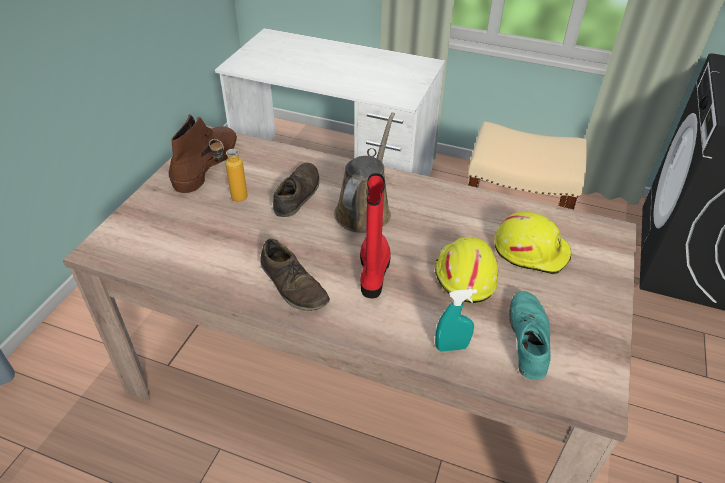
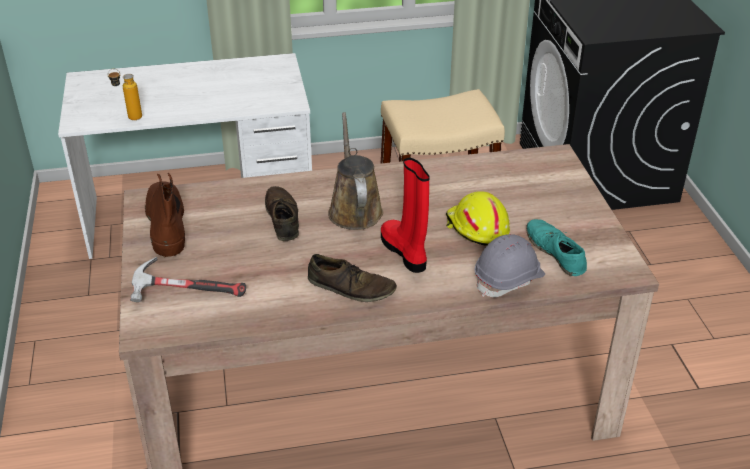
camera: 30 degrees left, 5 degrees down
(159, 231) = (186, 294): none -> hammer
(232, 196) = (224, 241): bottle -> bottle (129, 118)
(451, 347) = (509, 279): turquoise spray bottle -> grey hard hat
(531, 250) = (510, 191): yellow hard hat -> none

